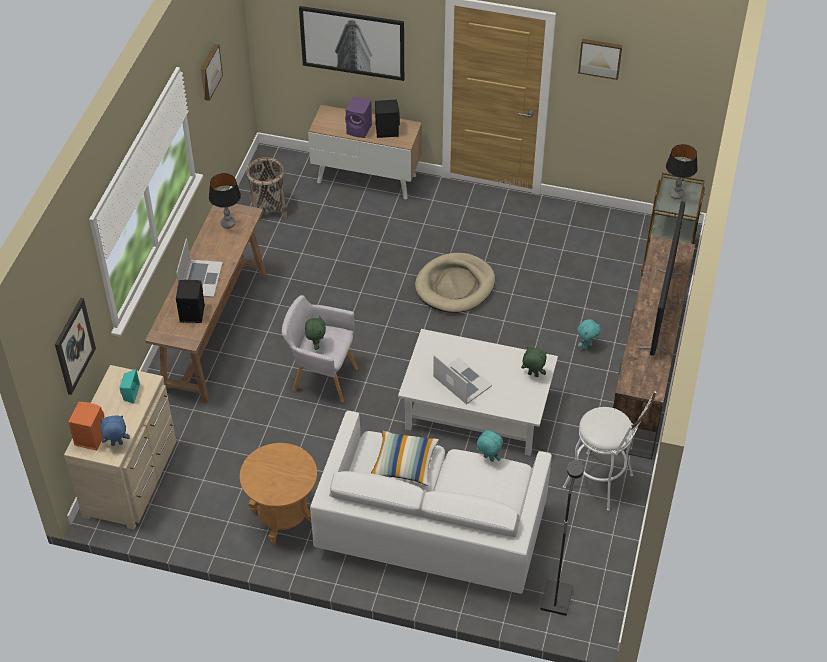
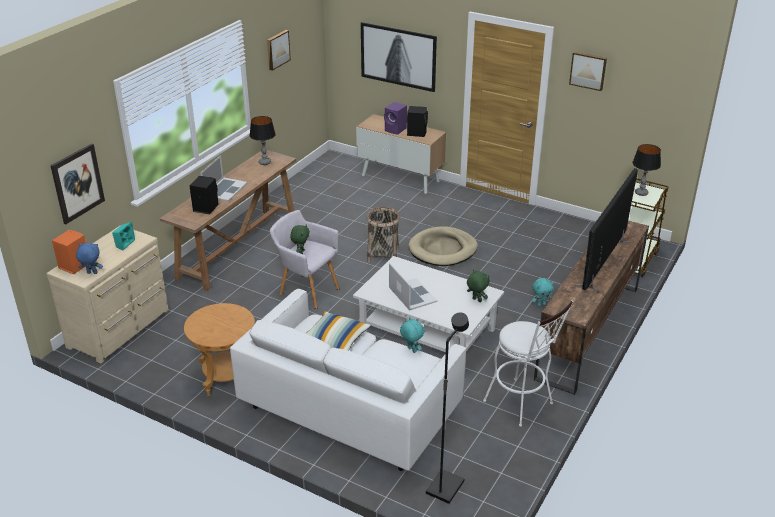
camera: 15 degrees right, 15 degrees down
(269, 207) = (318, 184): basket -> basket (383, 255)

